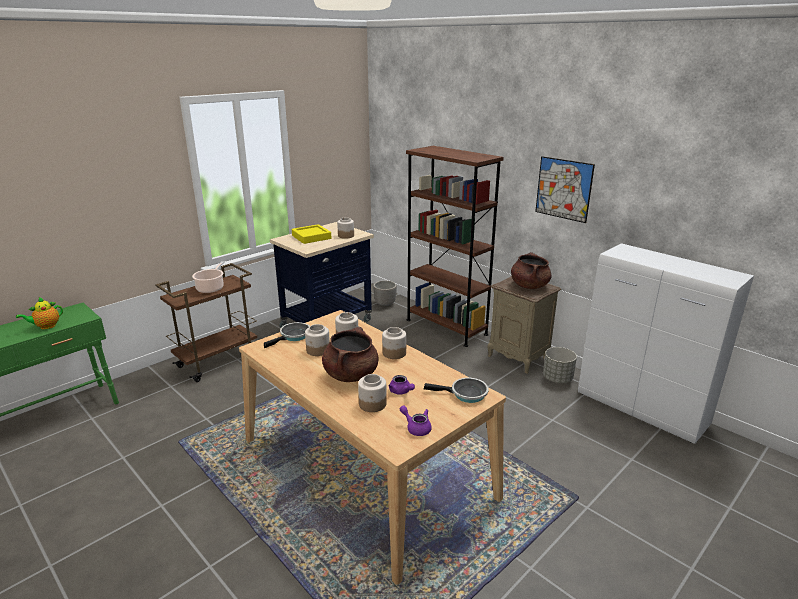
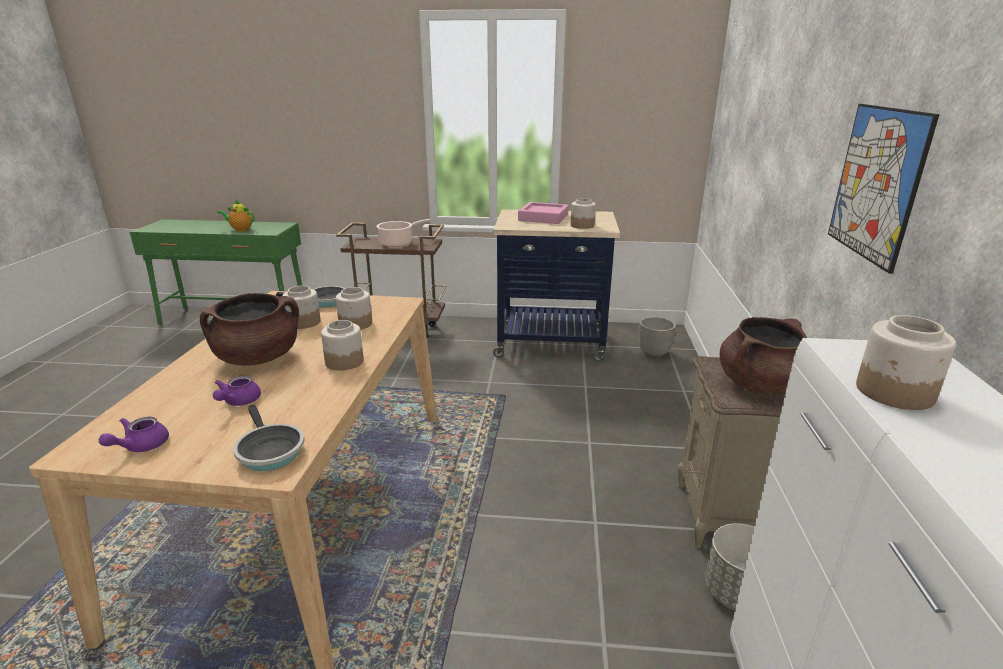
camera: 50 degrees right, 0 degrees up
(311, 237) = (543, 217): yellow tray -> pink tray
(372, 404) = (190, 396): jar -> jar (894, 393)
(416, 428) = (140, 446): purple teapot -> purple teapot turned 150 degrees counterclockwise
(446, 327) = (686, 416): brown bookcase -> none

